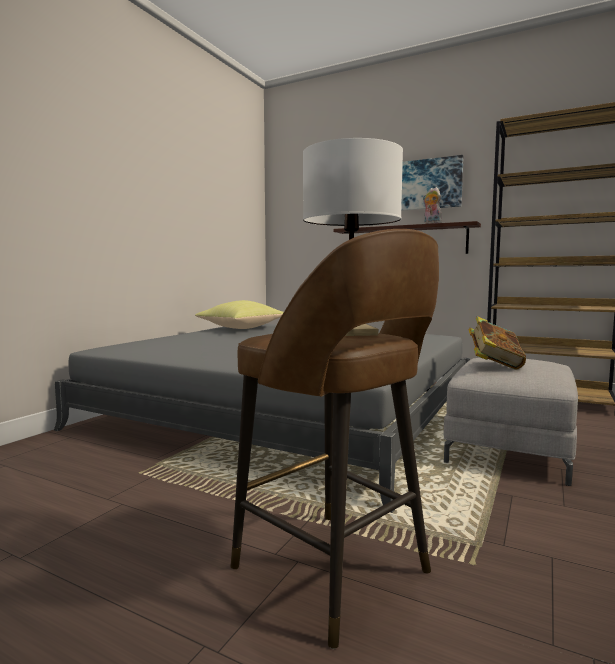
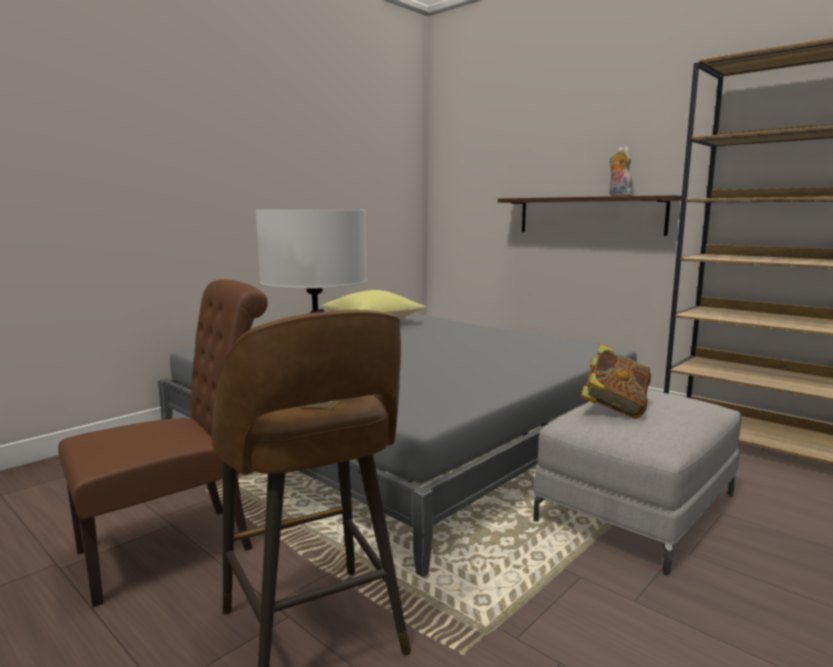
camera: 15 degrees right, 5 degrees up
(143, 521) = (178, 547): none -> brown chair
(425, 184) = (616, 141): picture -> none

